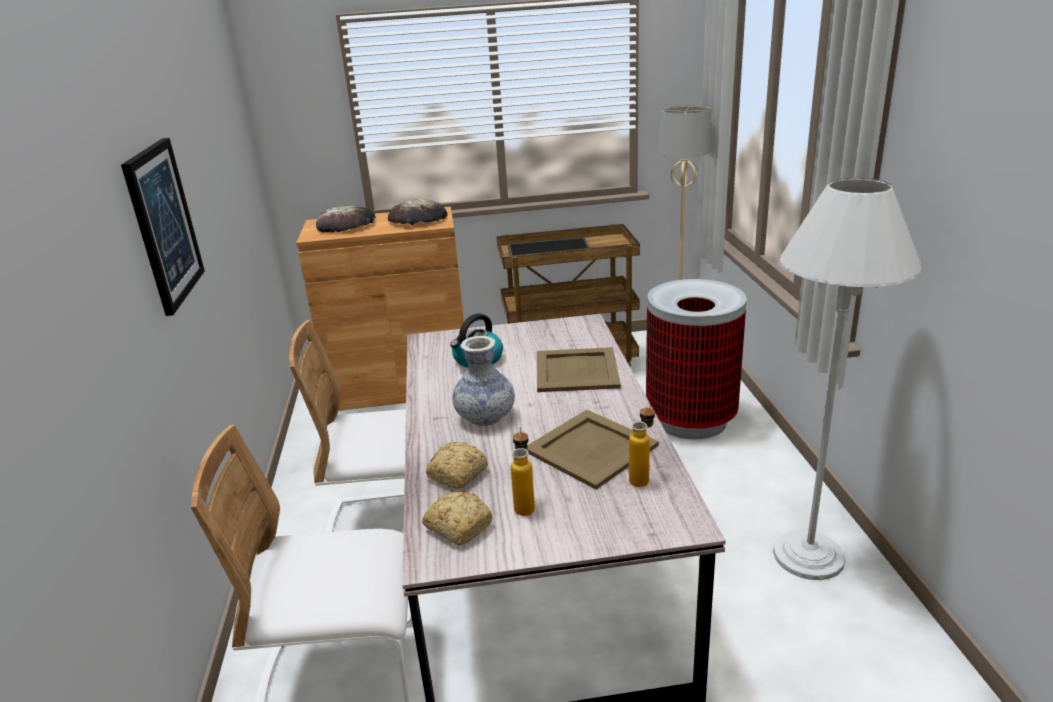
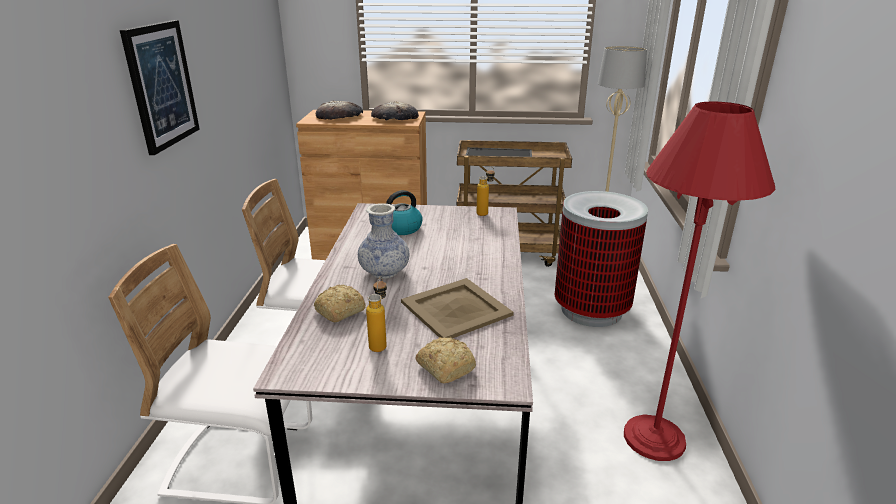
camera: 10 degrees right, 0 degrees up
(458, 526) = (320, 350): bread -> bread (445, 367)
(577, 370) = (476, 247): beige tray -> none
(642, 477) = (487, 338): bottle -> bottle (485, 212)
(808, 555) = (654, 438): white floor lamp -> red floor lamp

